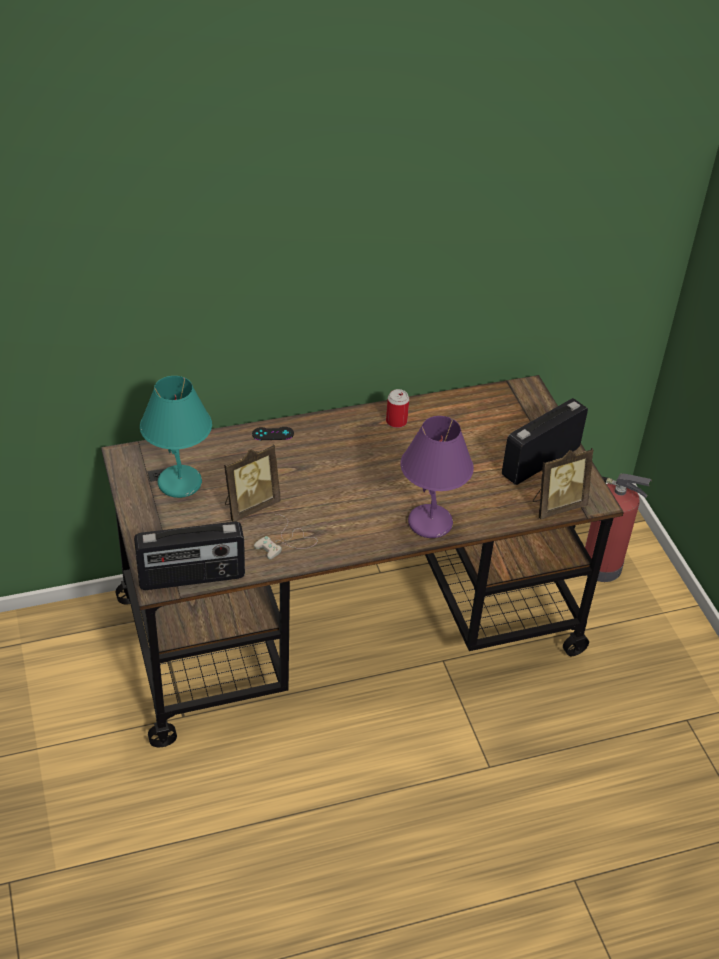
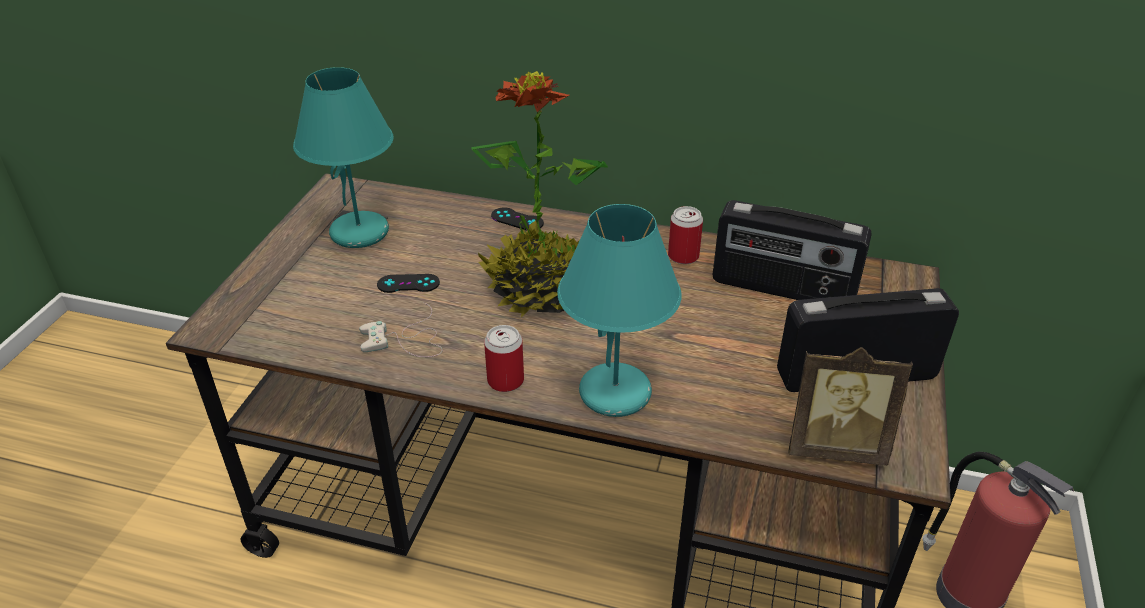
camera: 35 degrees right, 5 degrees down
(191, 577) = (255, 335): radio -> radio (782, 289)
(250, 506) = (408, 284): picture frame -> black game controller
(335, 476) = (544, 289): none -> potted plant
(366, 541) = (505, 380): none -> can
(431, 523) = (616, 394): purple table lamp -> turquoise table lamp

